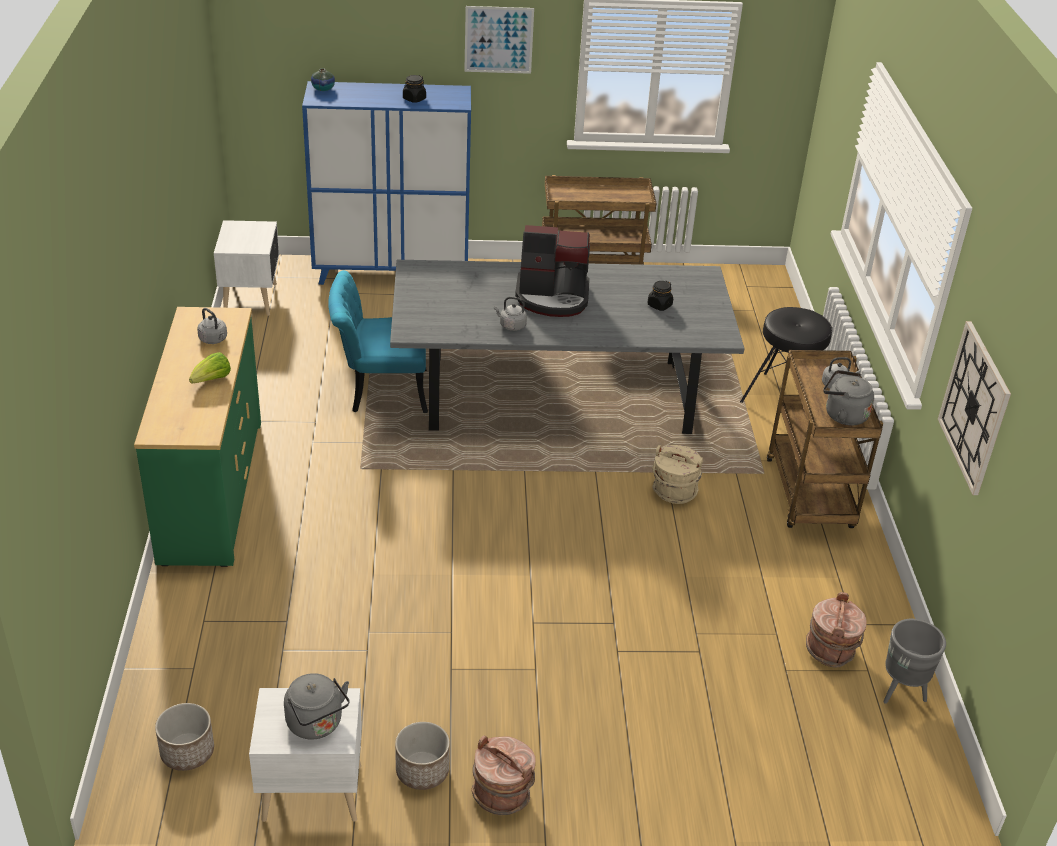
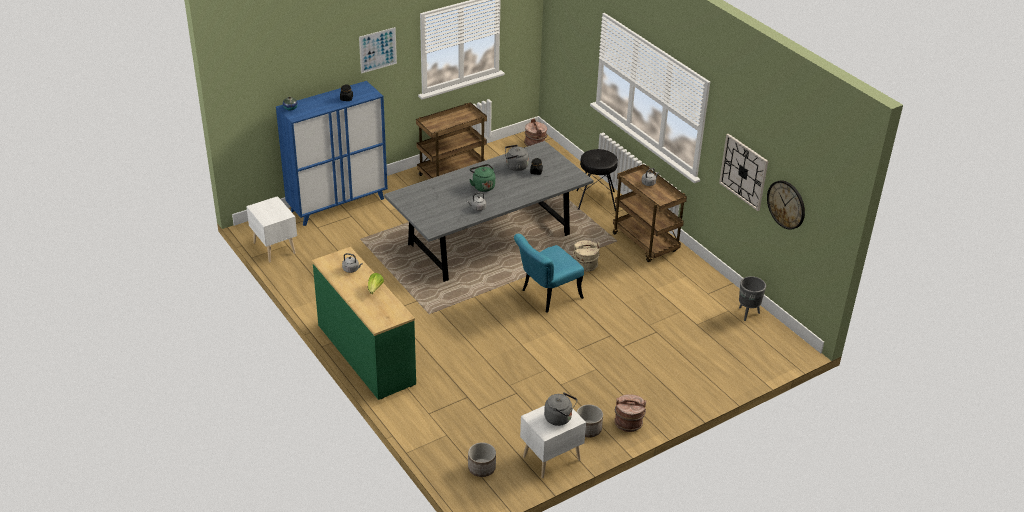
camera: 30 degrees left, 0 degrees up
(379, 391) = (398, 272): turquoise chair -> turquoise chair (546, 296)
(553, 297) = (482, 186): coffee machine -> green kettle
(831, 650) = (708, 308): brown bucket -> brown bucket (535, 144)
(843, 415) = (663, 196): grey kettle -> grey kettle (515, 167)
(1015, 497) = (786, 204): none -> wall clock

